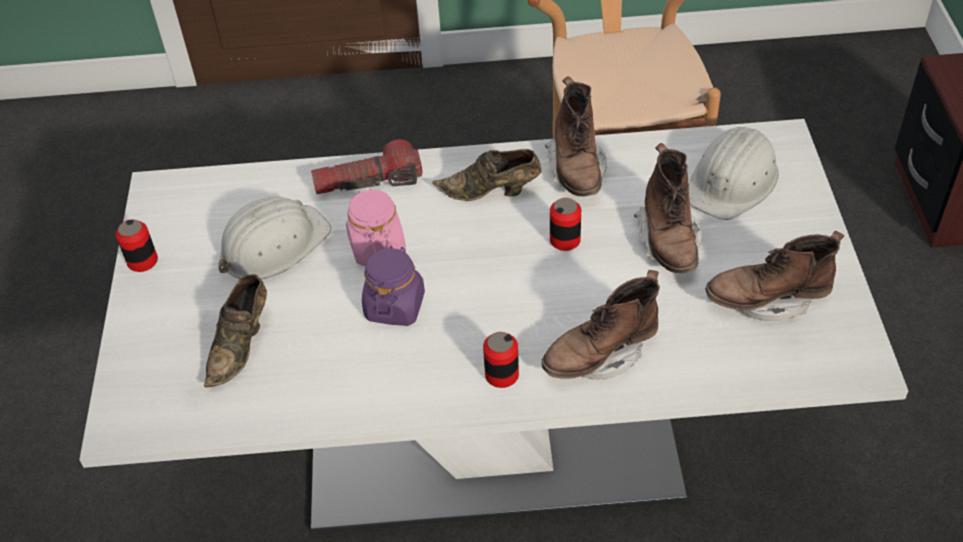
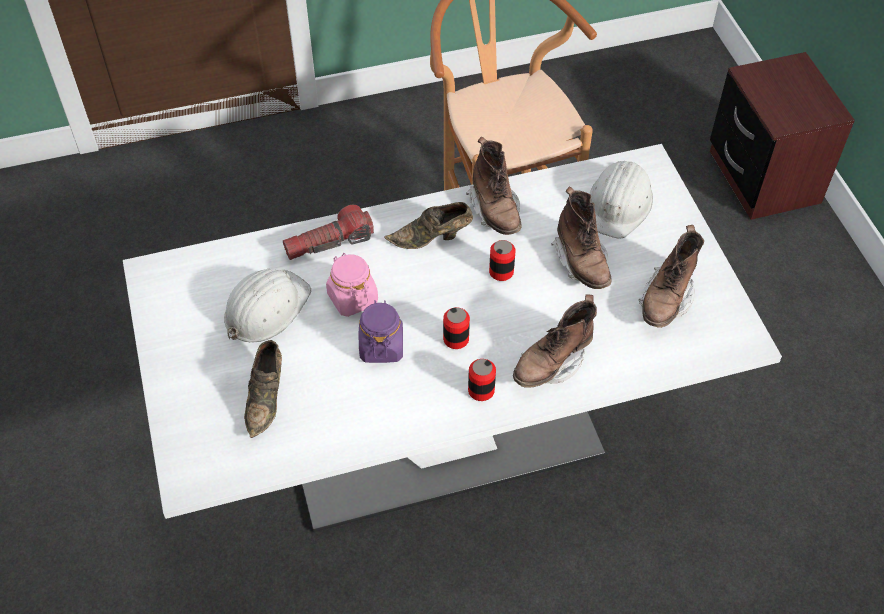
camera: 15 degrees left, 5 degrees up
(142, 261) = (159, 338): can -> can (456, 339)
(767, 300) = (666, 300): brown boot -> brown boot turned 45 degrees counterclockwise

